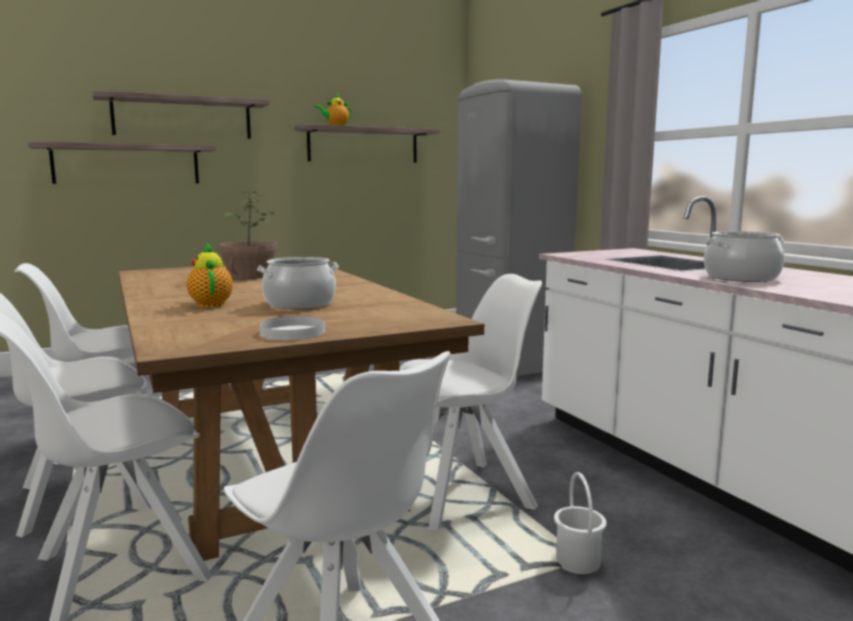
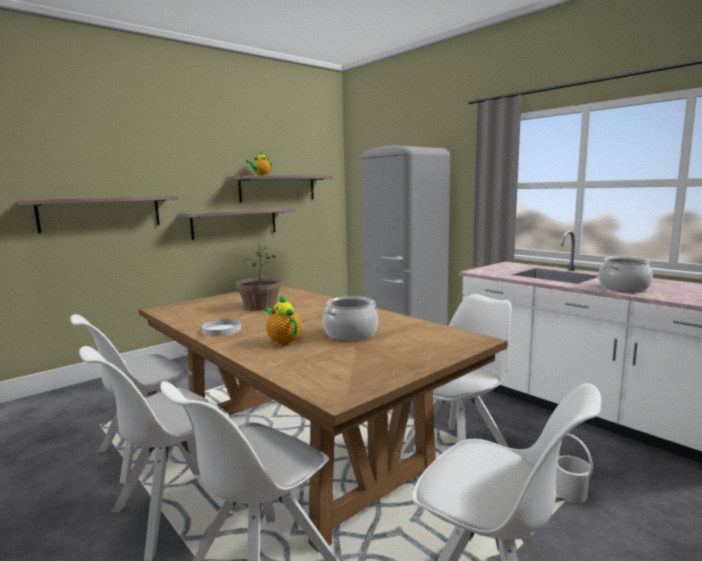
camera: 15 degrees left, 0 degrees up
(183, 118) = (145, 173): shelf -> shelf (235, 223)
(292, 332) = (396, 366): white plate -> white plate (221, 330)

